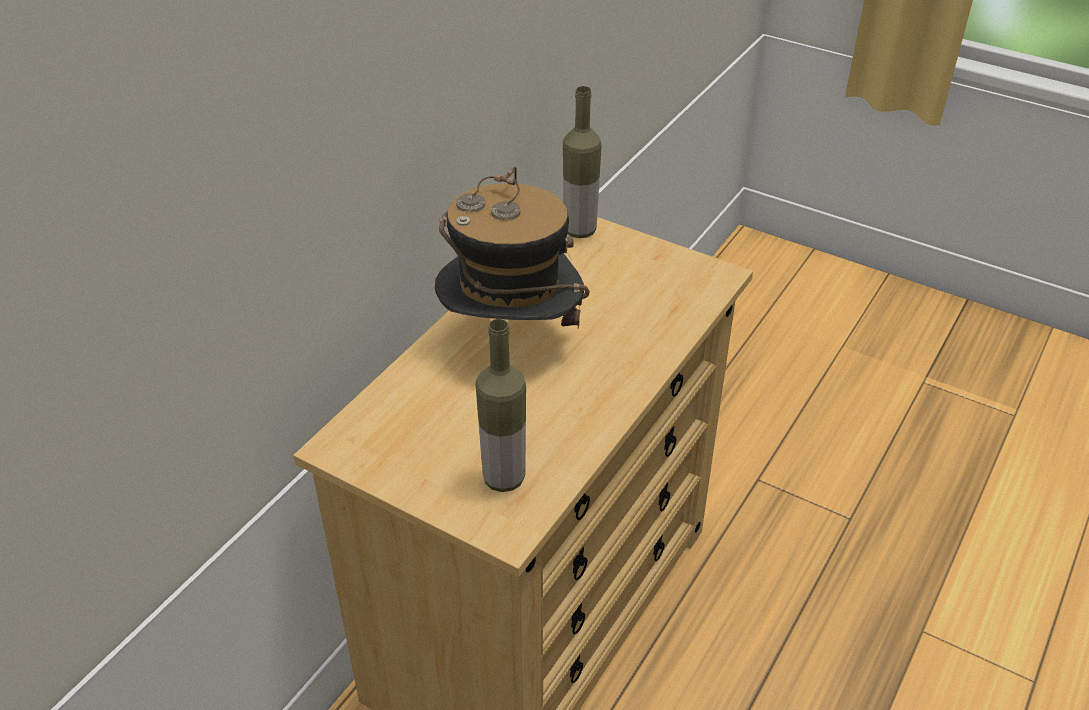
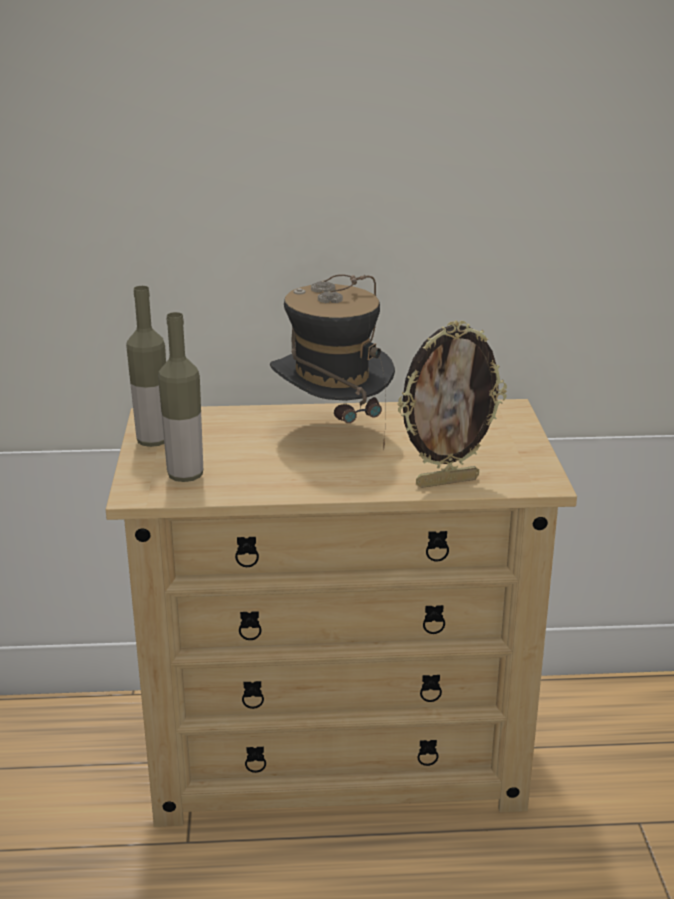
camera: 55 degrees right, 15 degrees down
(579, 231) = (504, 414): bottle -> bottle (153, 441)
(670, 322) = (446, 481): none -> picture frame

